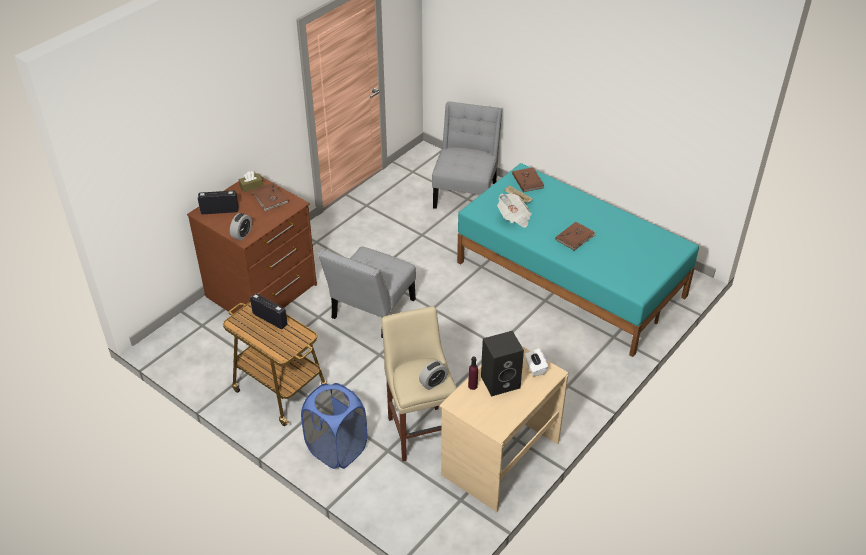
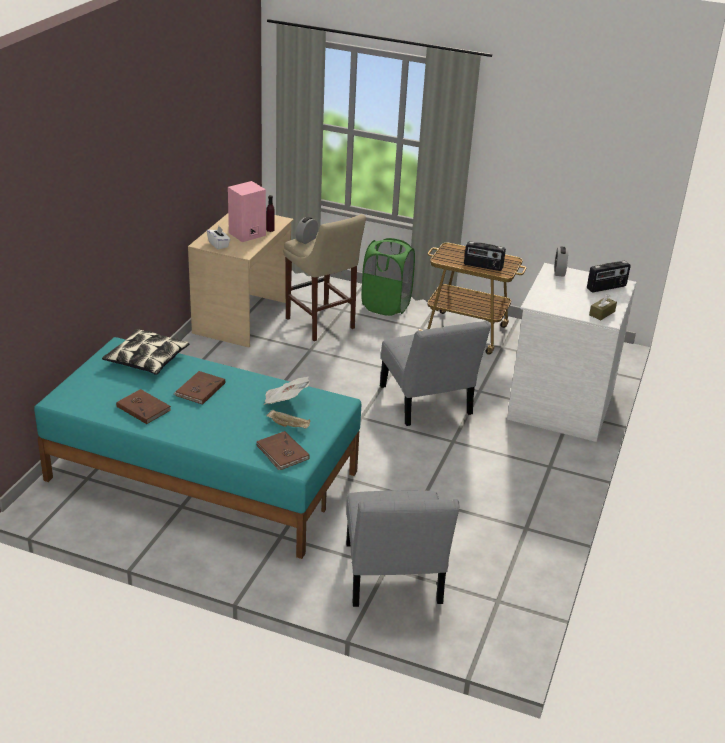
camera: 160 degrees right, 10 degrees down
(262, 291) = (559, 404): brown dresser -> white dresser
(269, 198) = (568, 304): brown book -> brown book (144, 408)
(336, 449) = (386, 305): blue laundry basket -> green laundry basket
(370, 312) = (427, 403): grey chair -> grey chair turned 150 degrees clockwise
(501, 381) = (247, 234): black speaker -> pink speaker
(614, 273) = (146, 359): none -> pillow

